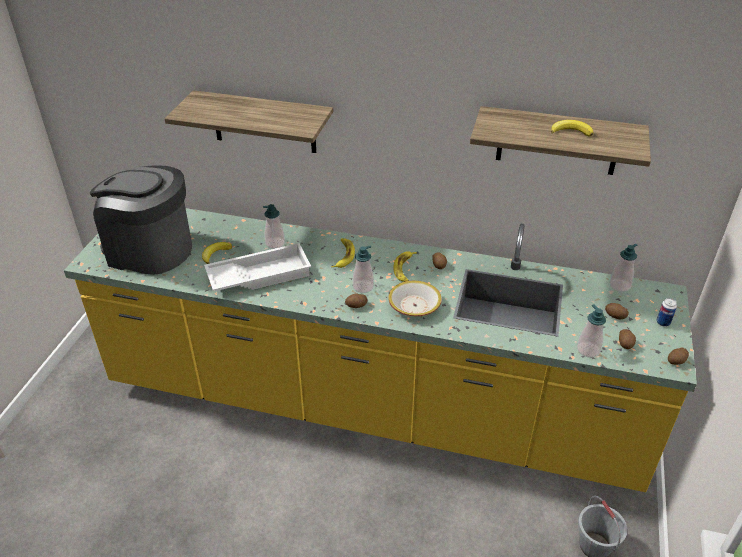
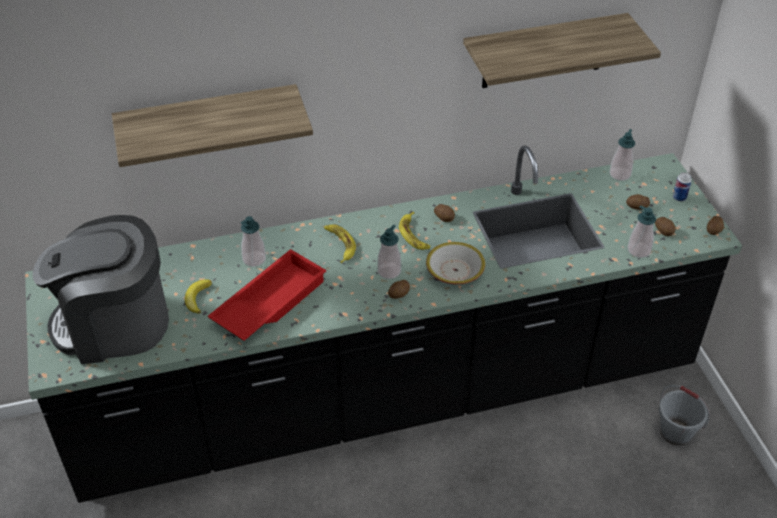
camera: 30 degrees left, 5 degrees up
(259, 274) = (269, 302): white tray -> red tray
(371, 406) = (388, 397): yellow counter -> black counter
(571, 131) = (570, 41): banana -> none

